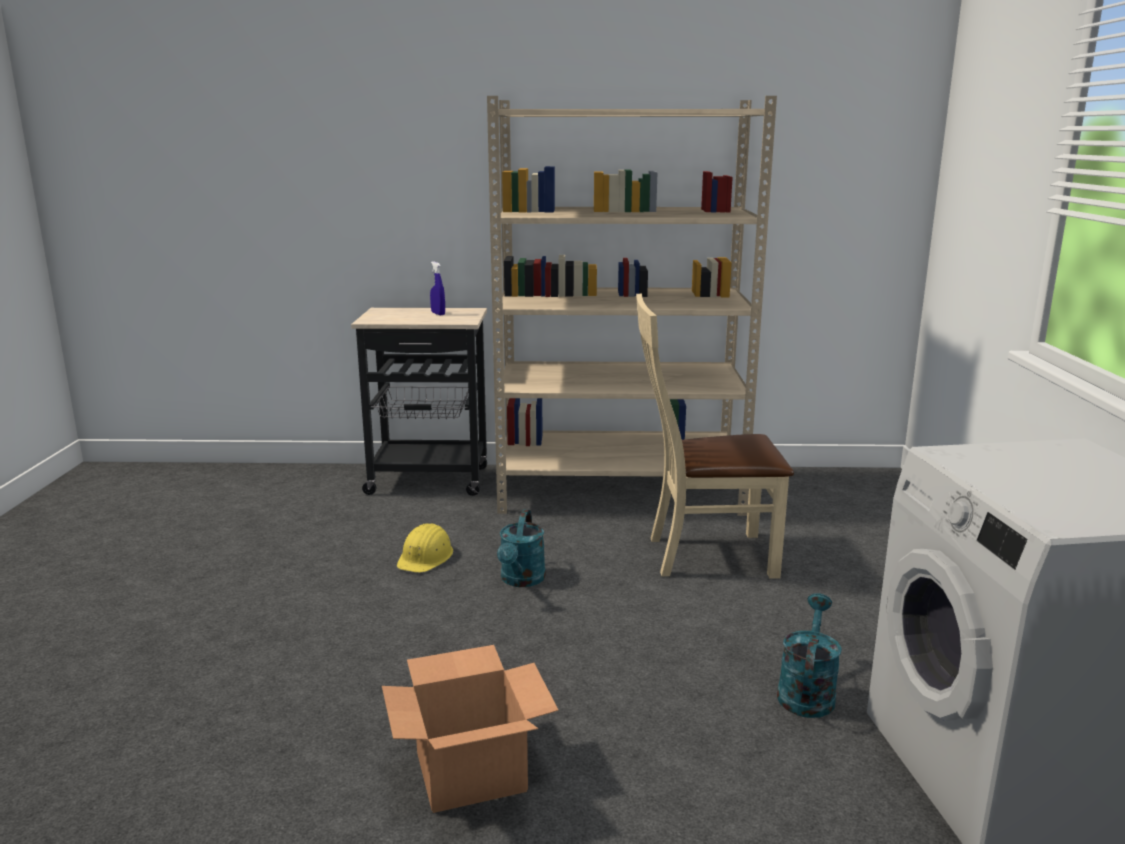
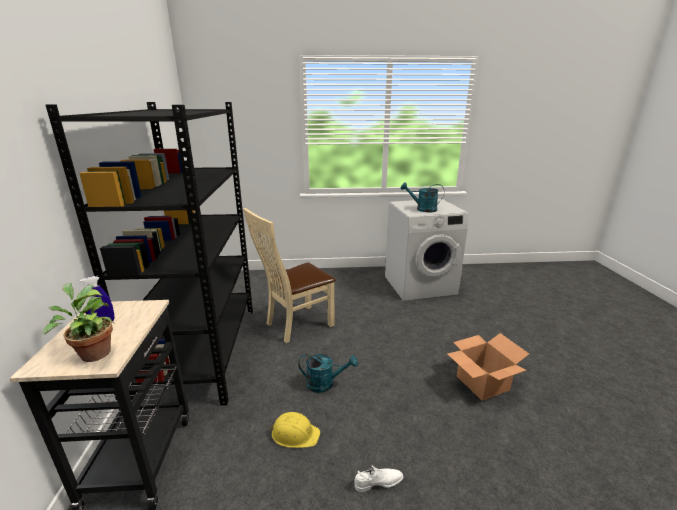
camera: 95 degrees left, 5 degrees up
(315, 611) = (378, 482): none -> white shoe
(387, 317) = (93, 353): none -> potted plant
(619, 489) = (204, 351): beige bookcase -> black bookcase
(702, 555) = (295, 325): beige chair -> beige chair turned 60 degrees clockwise
(806, 691) = (396, 309): turquoise watering can -> turquoise watering can (422, 209)

